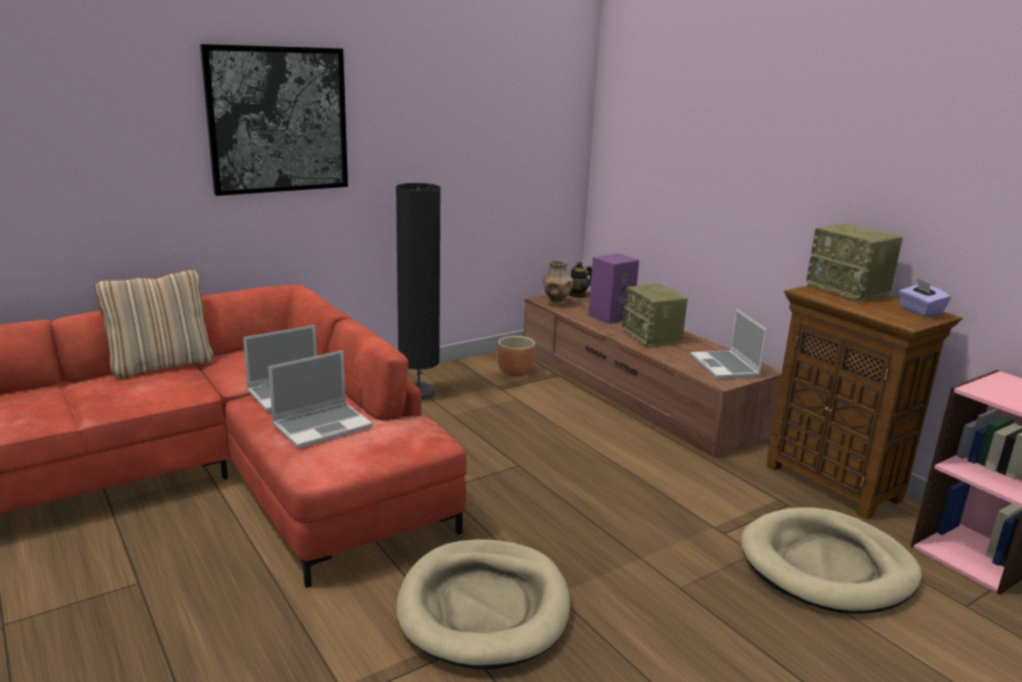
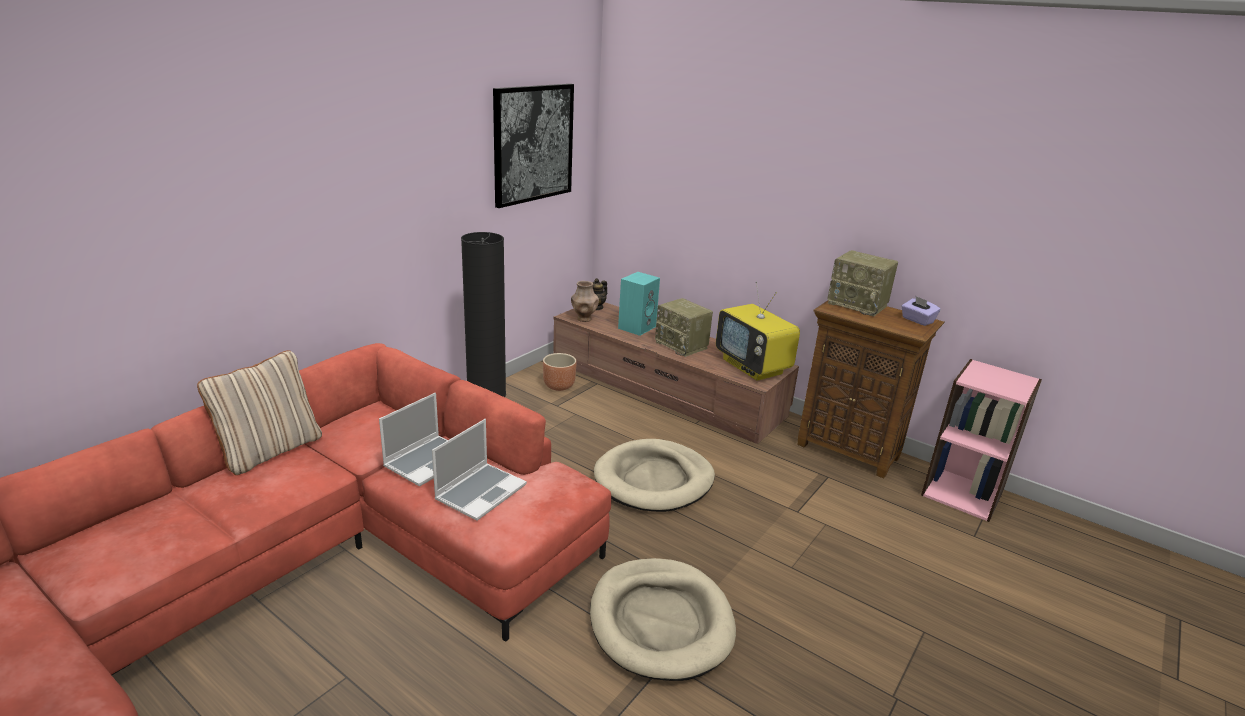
camera: 20 degrees left, 5 degrees up
(278, 120) = (342, 185): picture -> picture (533, 144)
(611, 316) = (637, 327): purple speaker -> turquoise speaker
(725, 366) = (753, 367): laptop -> television
(827, 566) = (877, 524): beige dog bed -> beige dog bed (654, 480)

